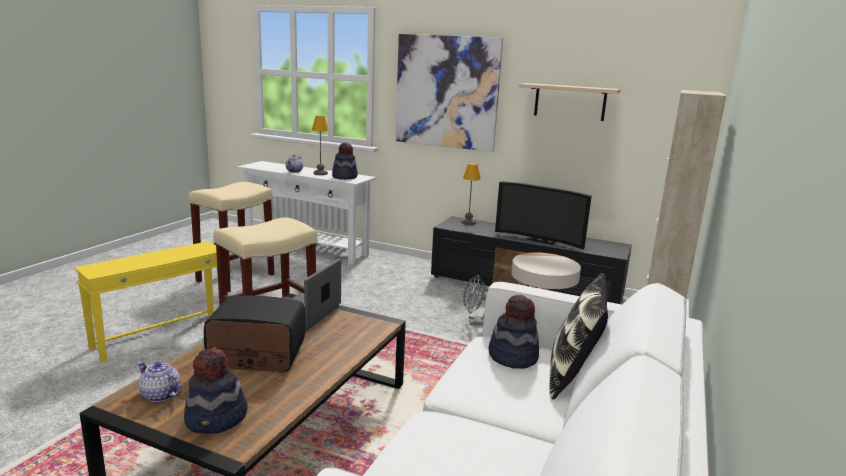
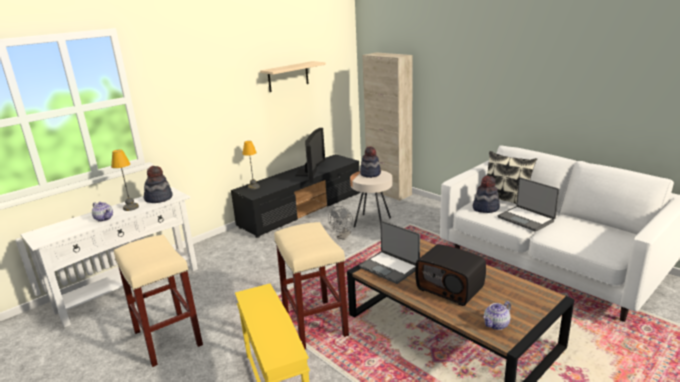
camera: 65 degrees left, 5 degrees up
(217, 419) = (524, 303): hat -> hat (370, 174)
(256, 357) = (450, 288): radio -> radio turned 75 degrees counterclockwise
(446, 92) = (204, 92): picture -> none
(494, 399) = (526, 219): none -> laptop
(542, 239) = (309, 173): television -> television turned 45 degrees counterclockwise

